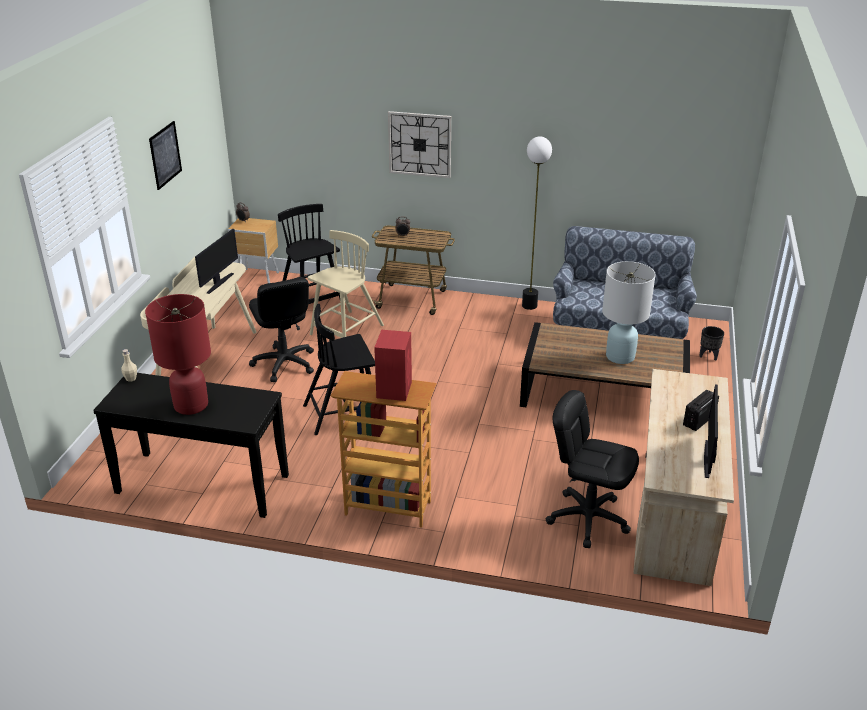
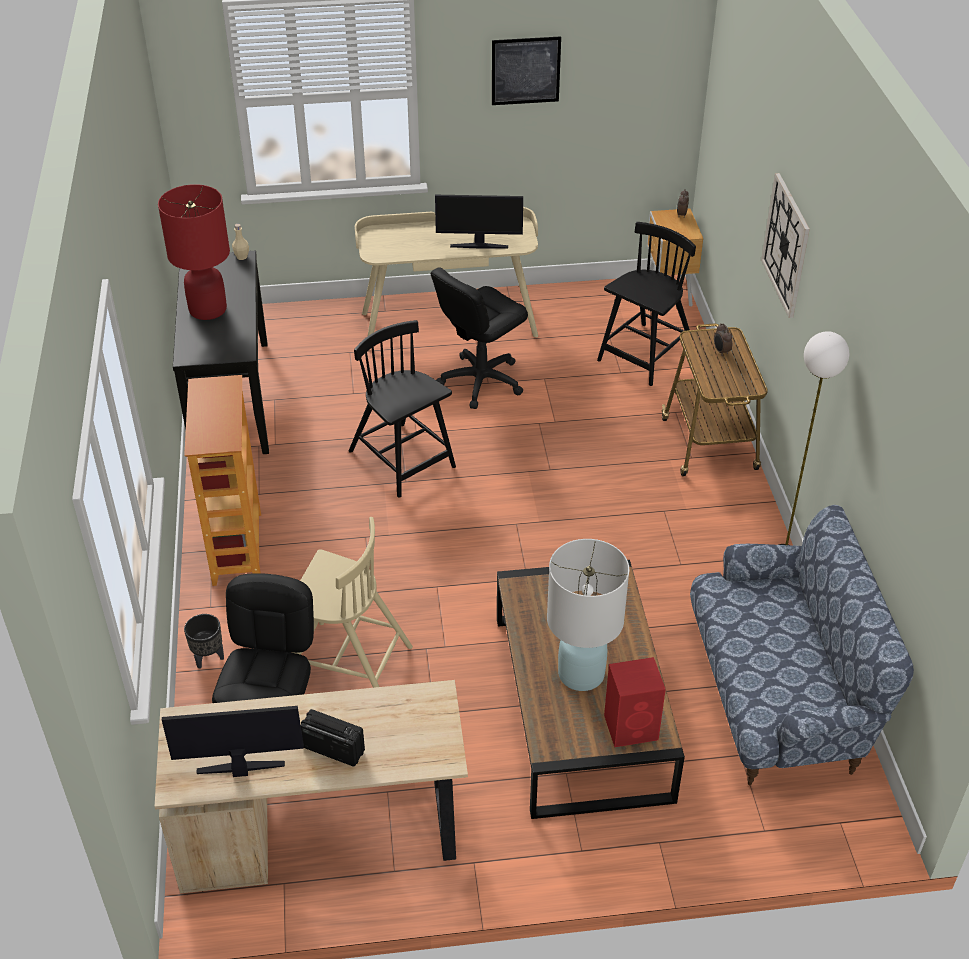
camera: 70 degrees right, 10 degrees up
(346, 331) = (587, 408): beige chair -> beige chair (348, 662)
(394, 389) = (216, 421): red speaker -> red speaker (632, 727)
(708, 356) = (768, 831): black planter -> black planter (208, 657)

